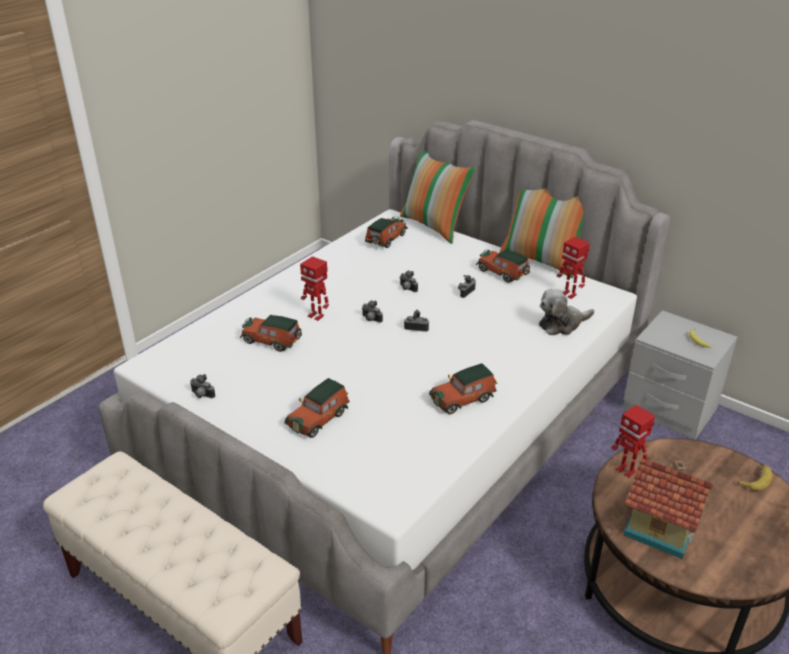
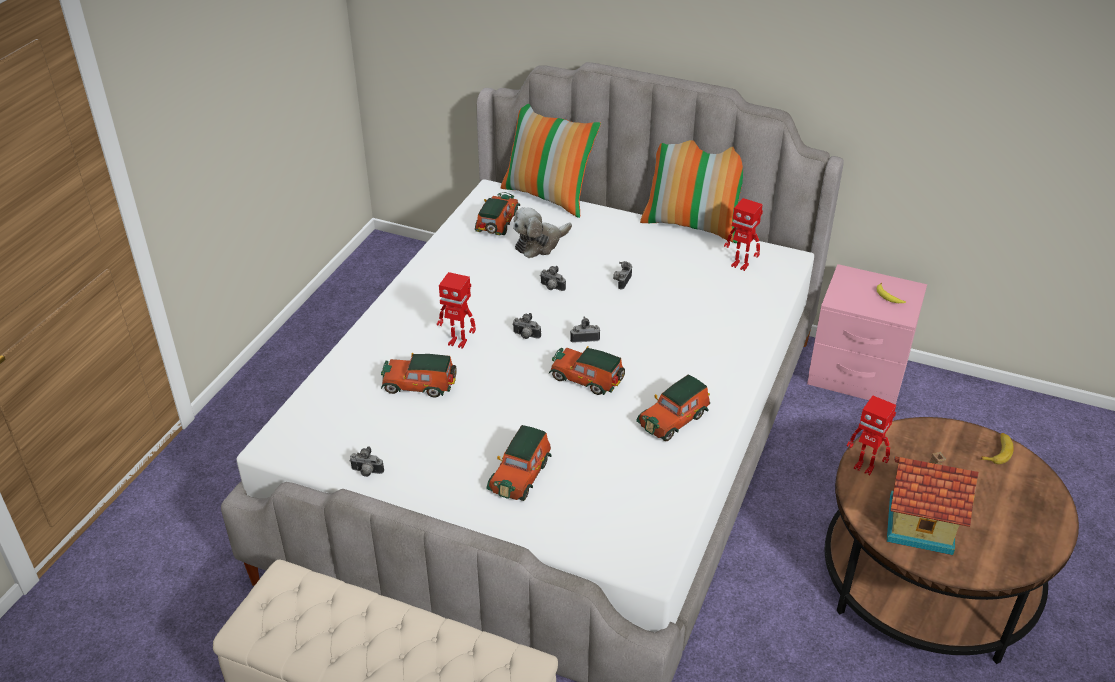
camera: 15 degrees left, 5 degrees up
(503, 273) = (656, 249): toy car -> toy car (588, 380)
(562, 324) = (746, 305): plush toy -> plush toy (539, 244)
(669, 409) = (857, 375): grey nightstand -> pink nightstand

